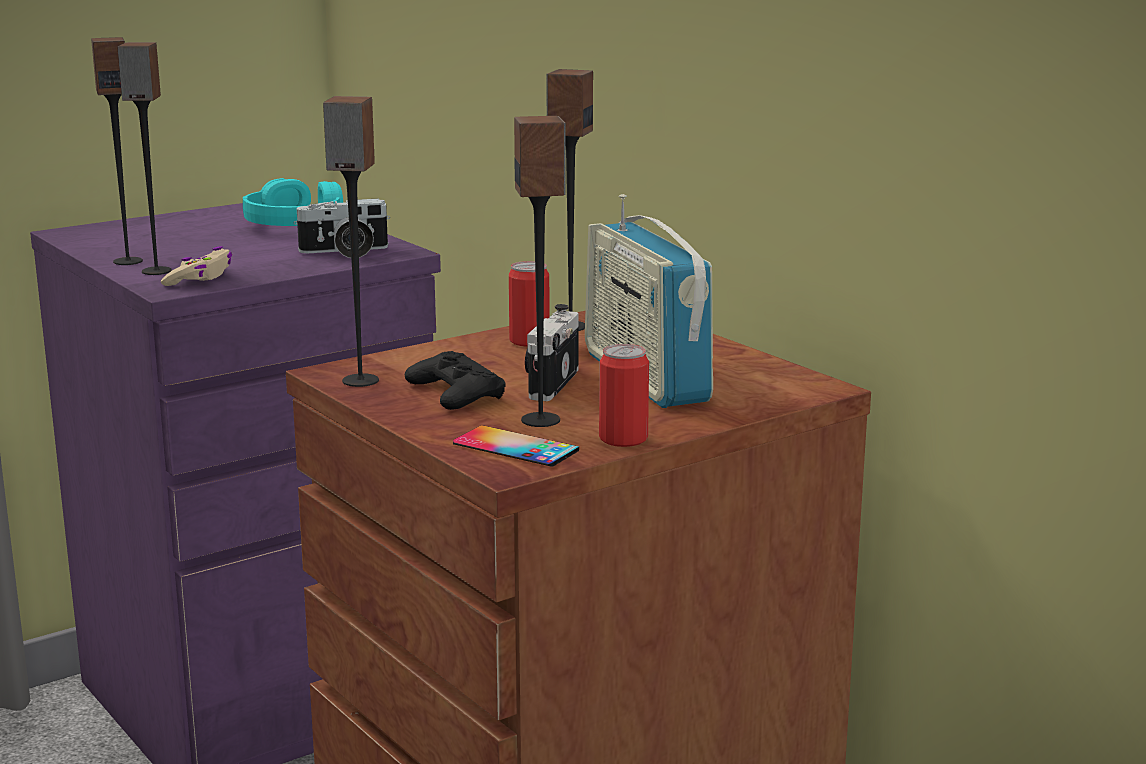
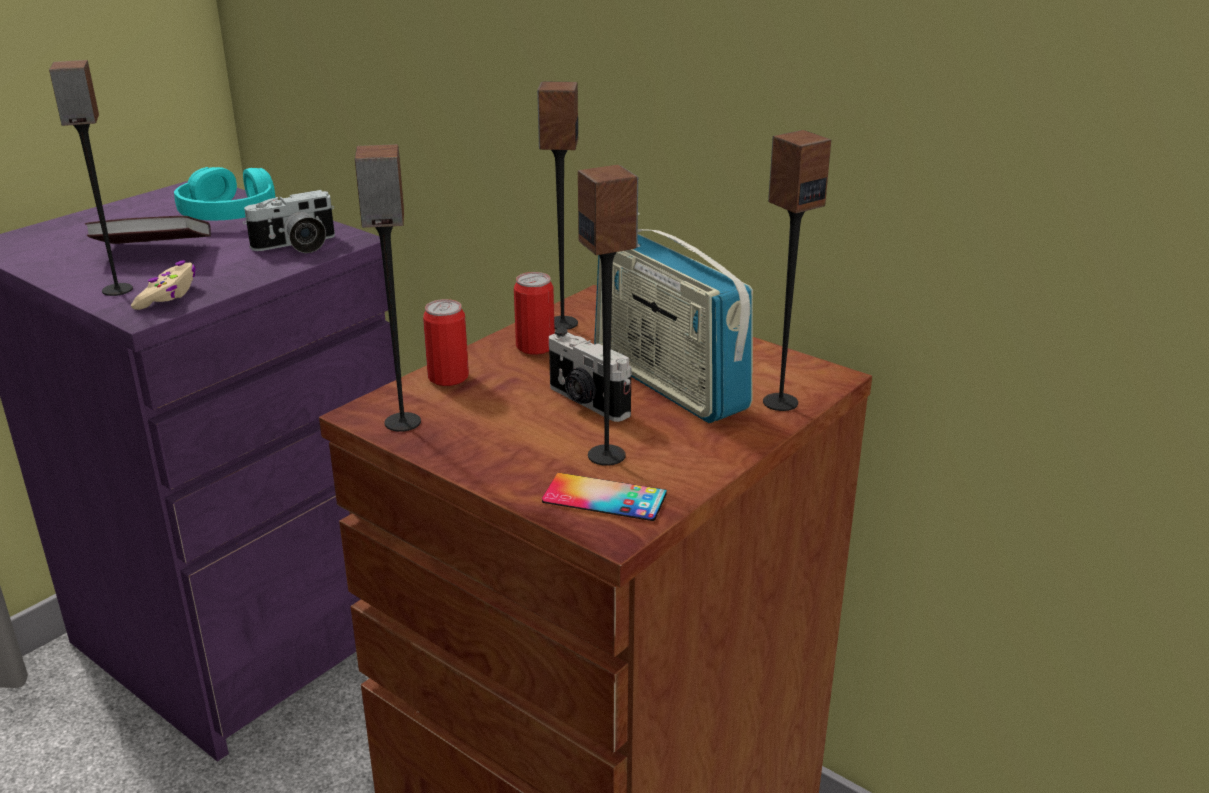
camera: 15 degrees left, 10 degrees up
(128, 261) = (80, 279): speaker -> speaker (780, 402)
(206, 247) = (154, 252): none -> book
(455, 393) = (504, 428): black game controller -> none
(550, 383) = (586, 402): camera -> camera turned 45 degrees counterclockwise
(623, 439) = (697, 471): can -> can (448, 377)

